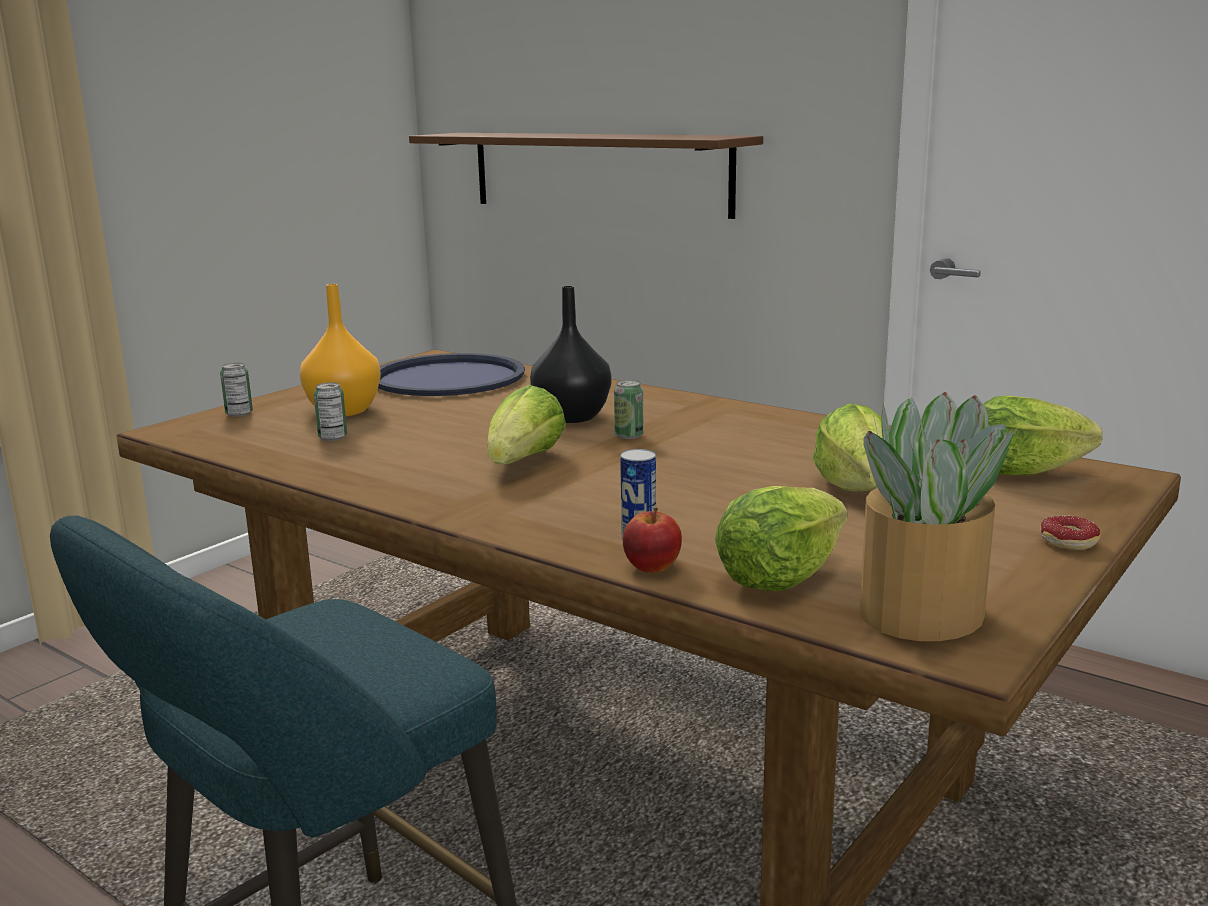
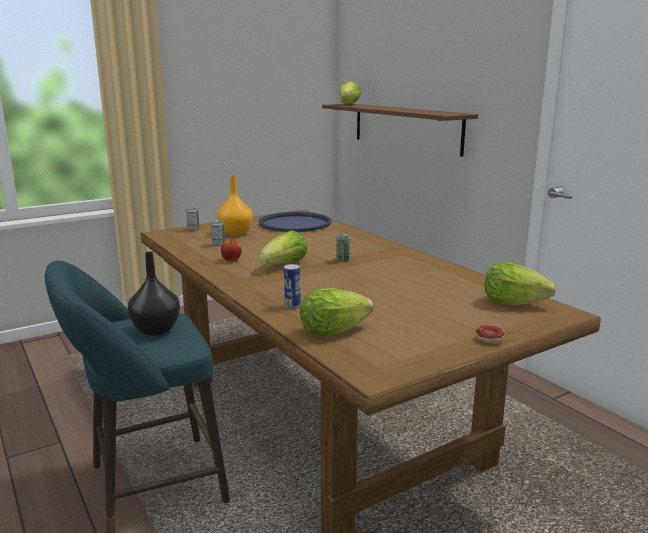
camera: 20 degrees right, 0 degrees up
(573, 417) = (328, 248): black vase -> black vase (157, 330)
(652, 567) = (284, 318): apple -> apple (231, 260)
(857, 489) = (418, 299): lettuce -> lettuce (348, 104)
(918, 613) = (374, 356): potted plant -> none

